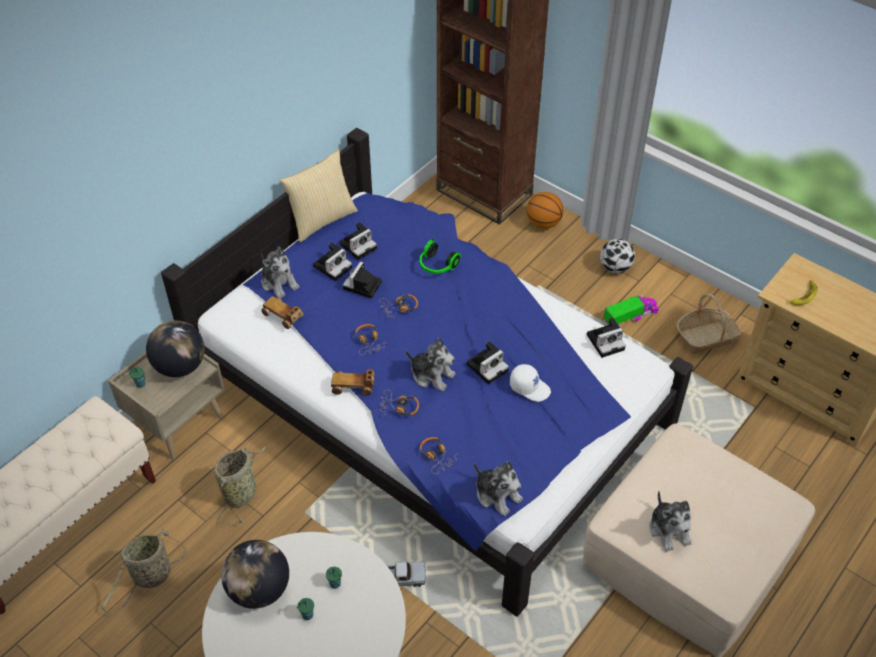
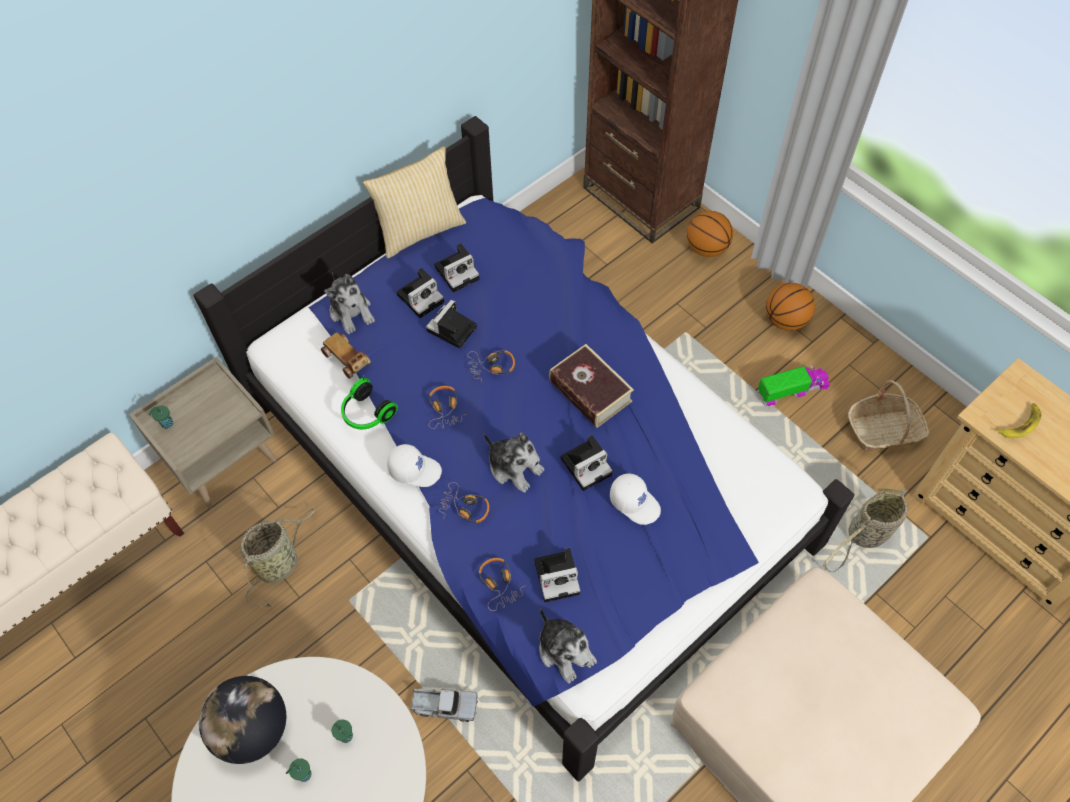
camera: 10 degrees right, 10 degrees up
(150, 578) = (156, 659): basket -> basket (865, 536)
(180, 366) = (218, 406): globe -> none
(353, 386) = (415, 469): toy car -> white cap
(437, 266) = (549, 313): headphones -> headphones (366, 413)
(480, 316) = (590, 391): none -> book
(606, 341) = (747, 447): camera -> camera (558, 576)
(615, 268) = (785, 320): football -> basketball
(669, 530) = (781, 723): plush toy -> none

